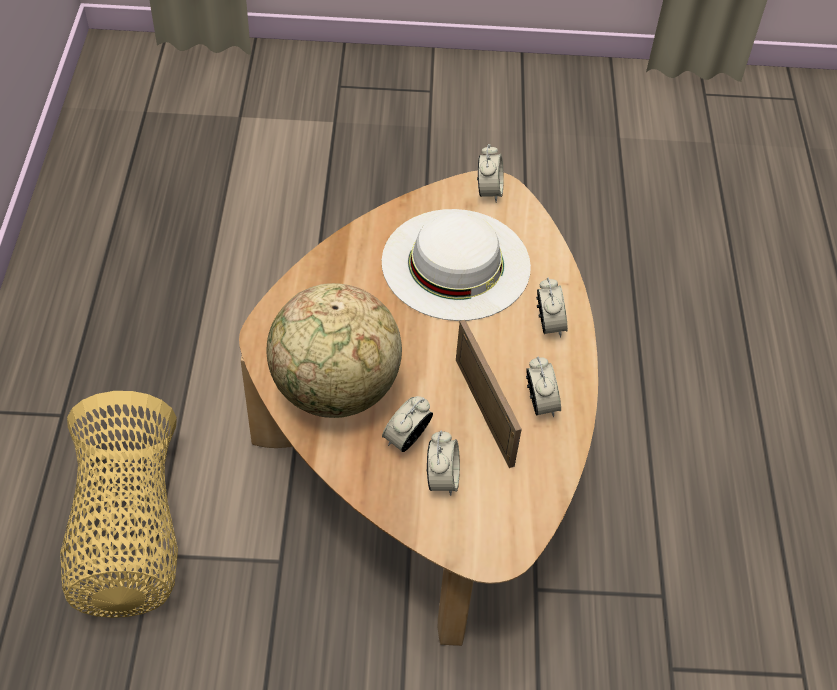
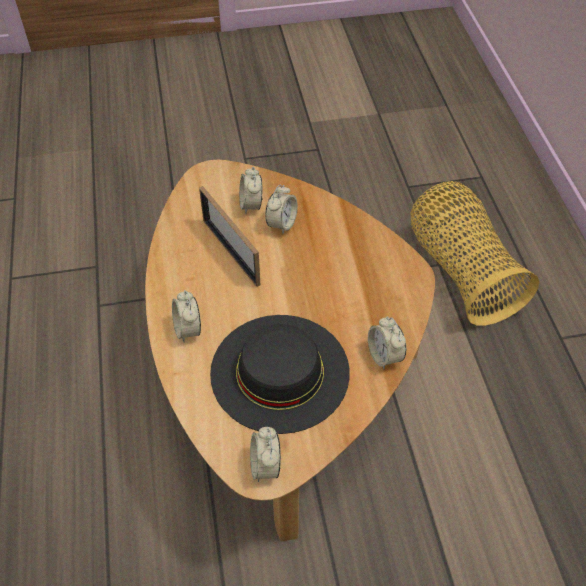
camera: 170 degrees right, 0 degrees up
(335, 390) = (343, 245): globe -> none
(456, 263) = (279, 371): white hat -> black hat
(540, 404) = (189, 265): alarm clock -> alarm clock (384, 356)

